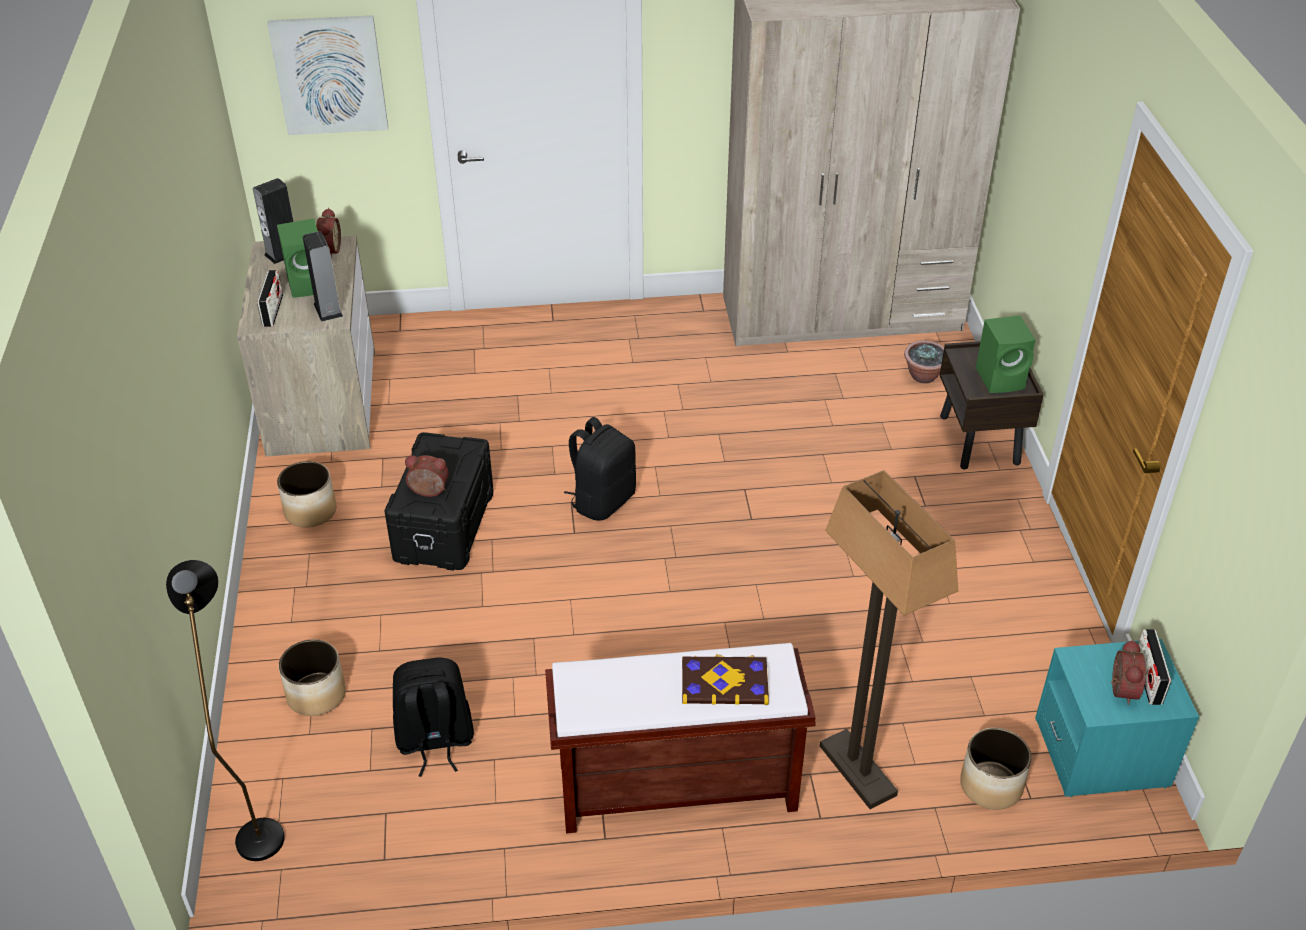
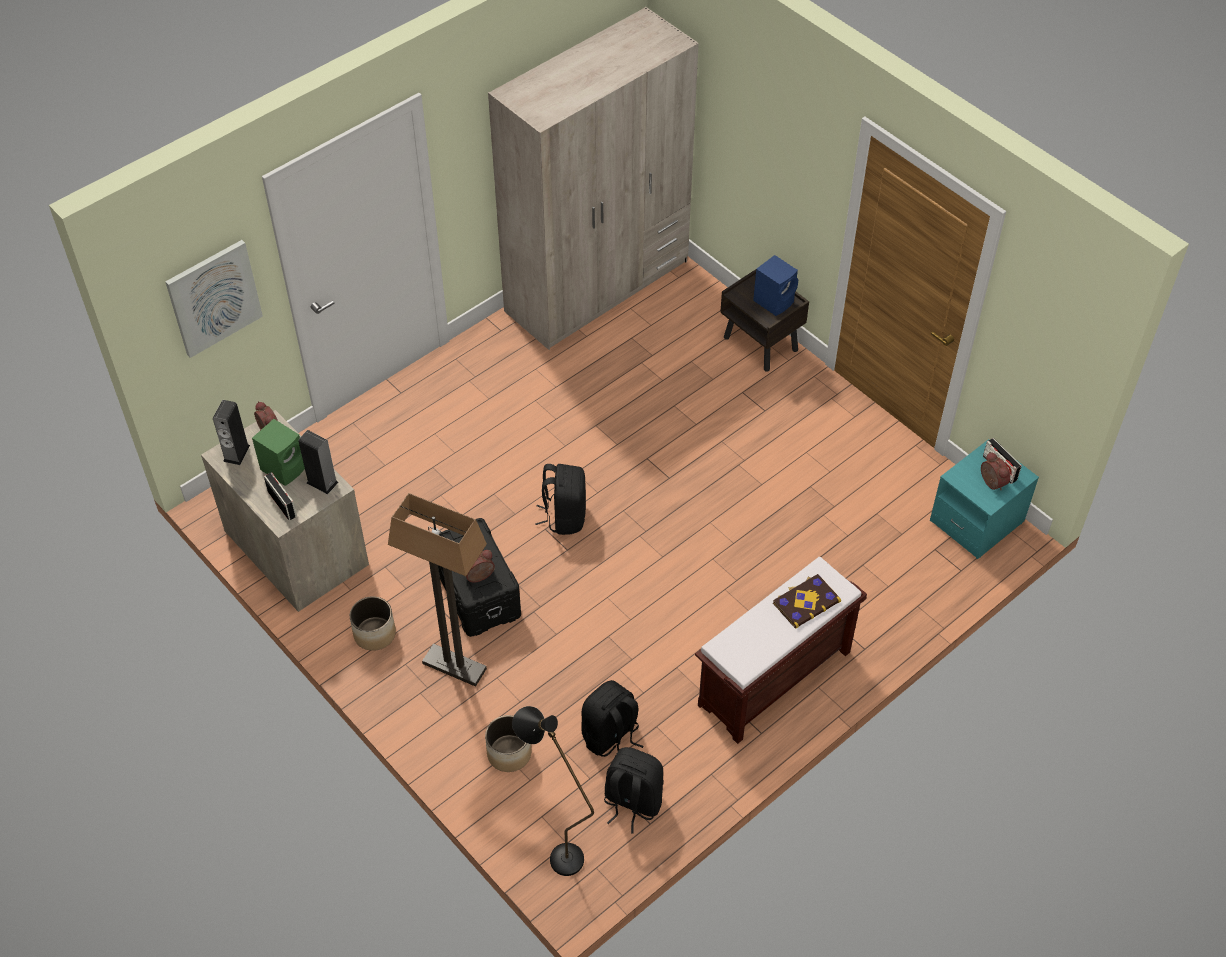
camera: 35 degrees left, 10 degrees up
(388, 824) = (632, 802): none -> black backpack
(856, 770) = (861, 609): floor lamp -> floor lamp (453, 666)
(923, 376) = (689, 311): potted plant -> none
(990, 785) = (935, 575): planter -> none
(1002, 378) = (774, 301): green speaker -> blue speaker

